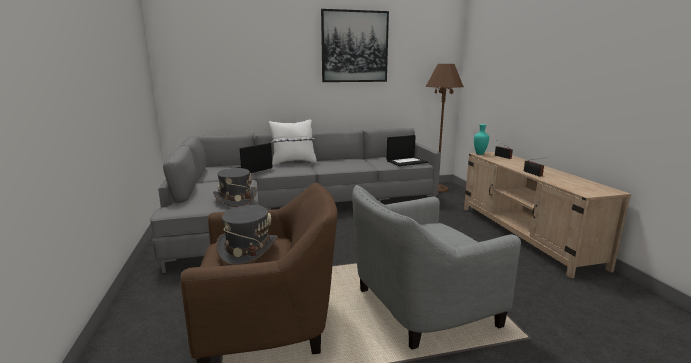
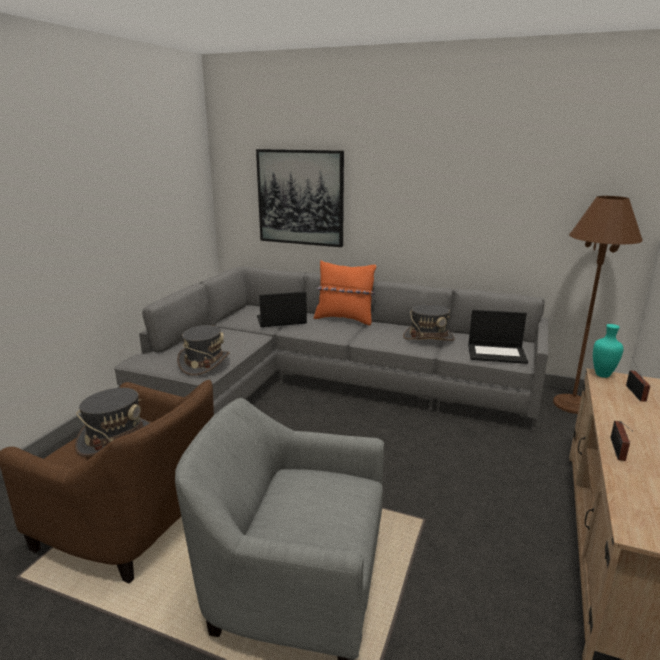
camera: 35 degrees right, 5 degrees up
(293, 162) = (344, 319): white pillow -> orange pillow
(354, 47) = (459, 161): picture -> picture (300, 197)
(360, 162) = (428, 337): none -> grey hat

